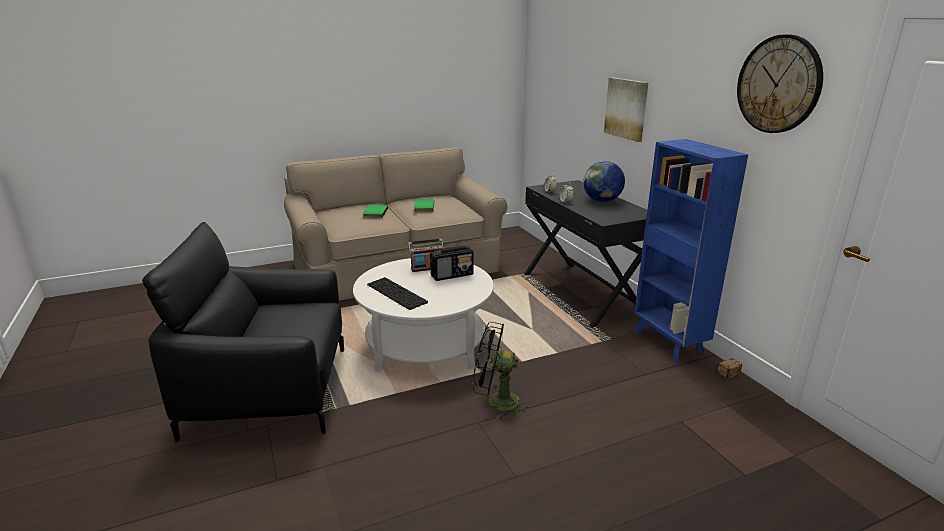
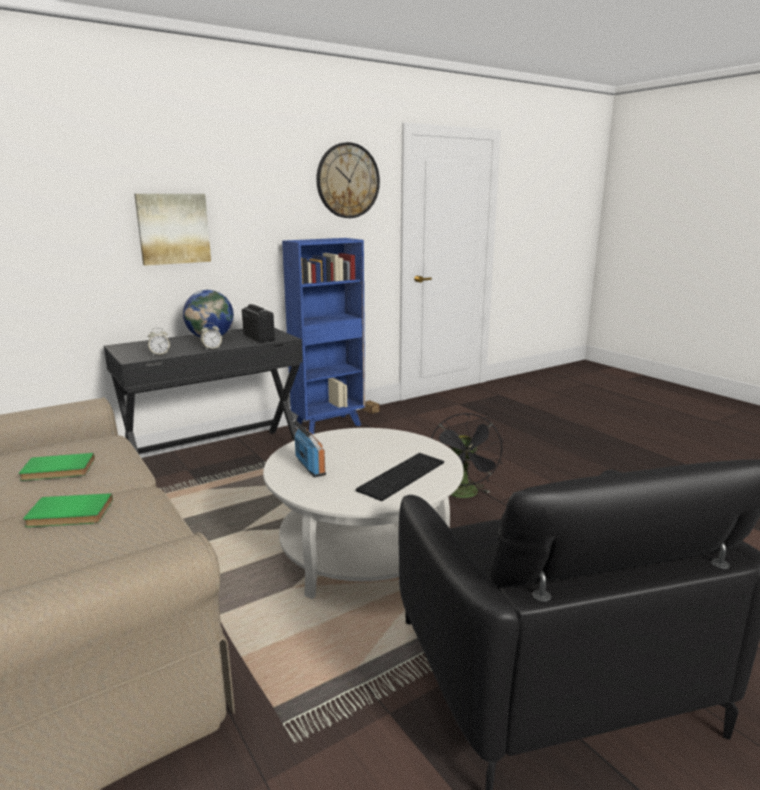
camera: 100 degrees left, 5 degrees down
(452, 275) = (332, 449): radio -> radio (258, 338)

